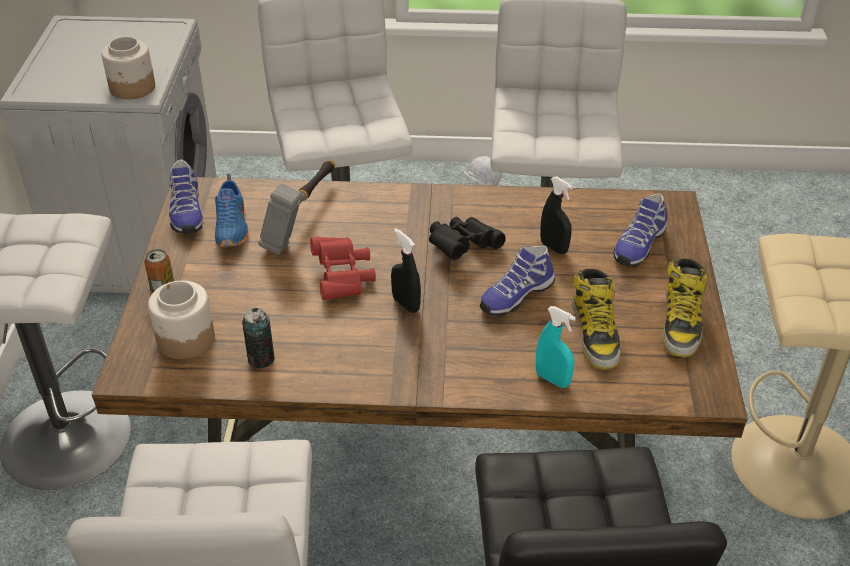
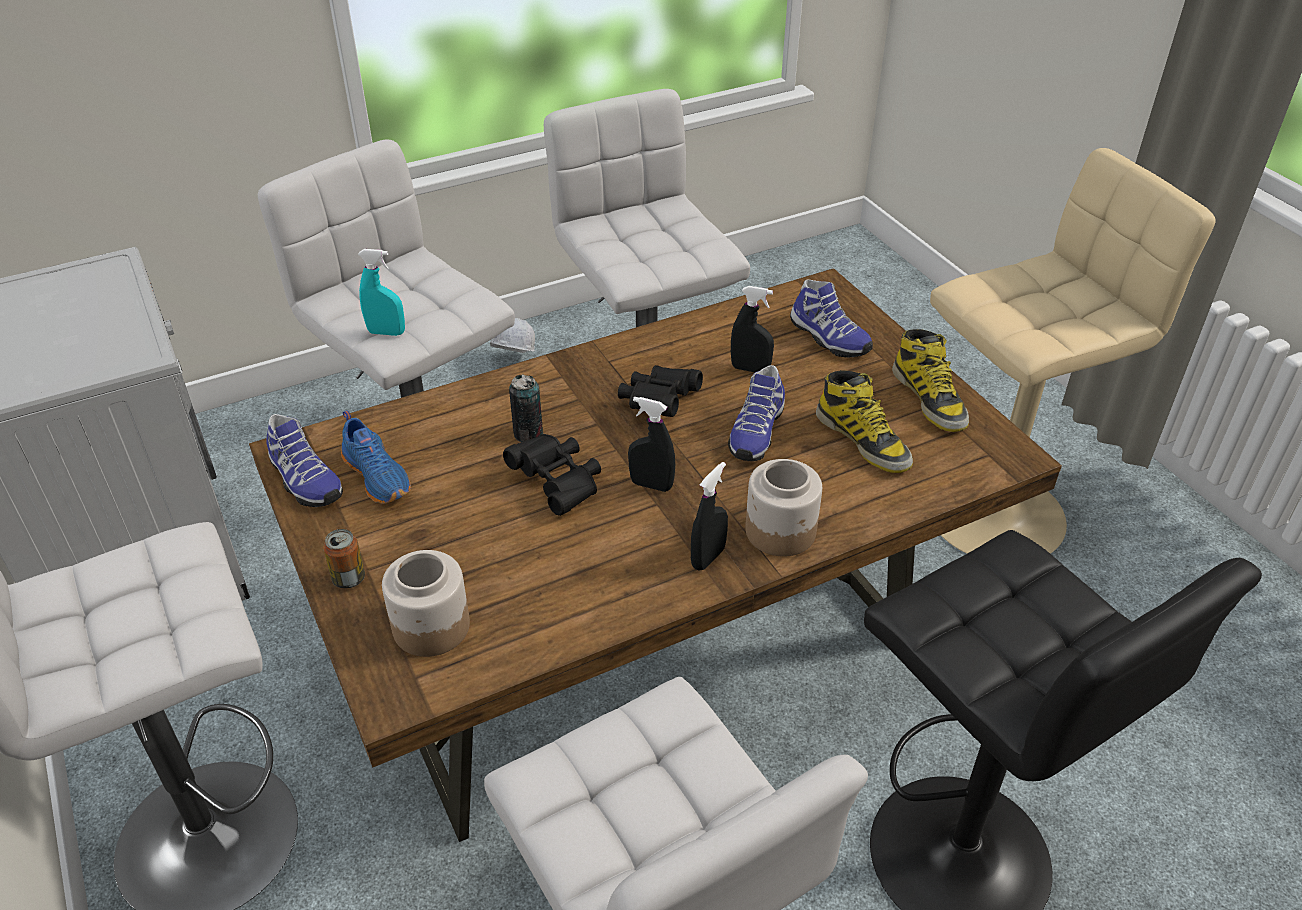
camera: 30 degrees left, 0 degrees up
(132, 88) = (121, 352): jar -> jar (781, 531)
(261, 359) = (542, 611): can -> can (528, 434)
(303, 218) = (455, 435): hammer -> none
(343, 278) = (558, 483): red binoculars -> black binoculars
(401, 371) = (708, 558): none -> black spray bottle
(552, 379) = (863, 502): turquoise spray bottle -> turquoise spray bottle (386, 332)
(638, 245) = (827, 338): shoe -> shoe turned 45 degrees counterclockwise

